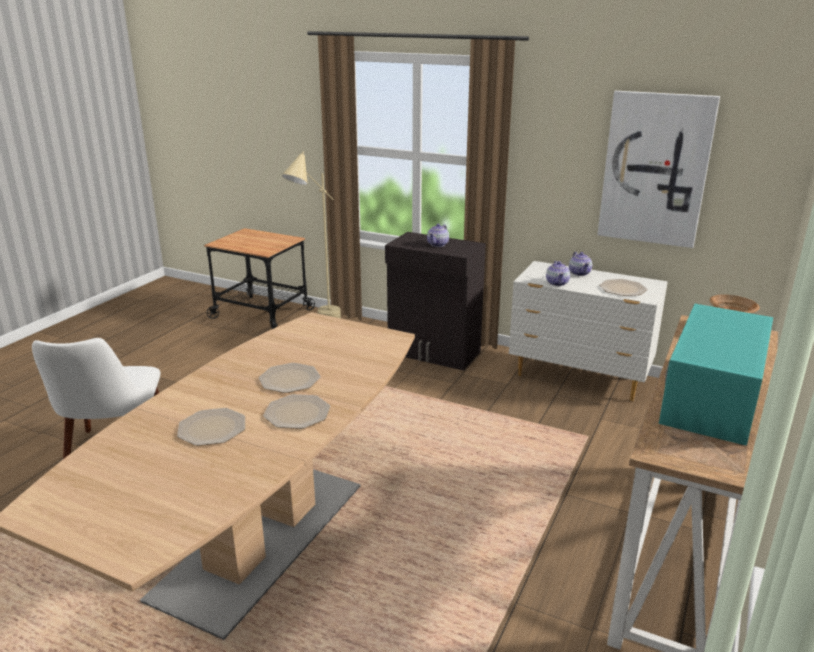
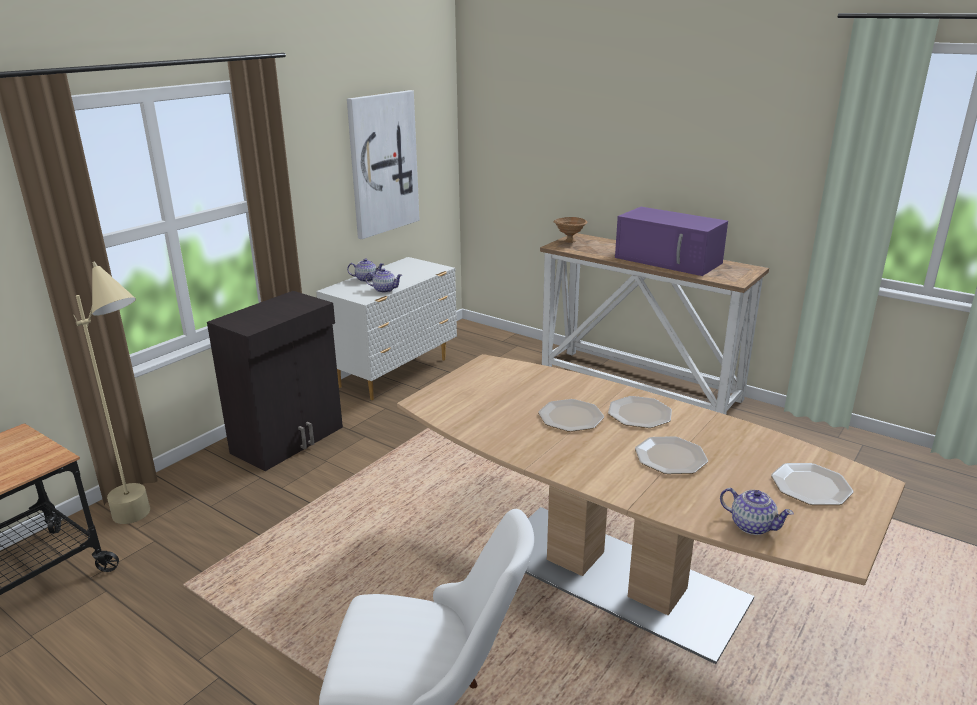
camera: 80 degrees left, 0 degrees up
(438, 244) = (275, 310): teapot -> teapot (751, 525)
(623, 289) = (415, 271): plate -> plate (811, 486)
(712, 399) = (669, 260): turquoise microwave -> purple microwave

